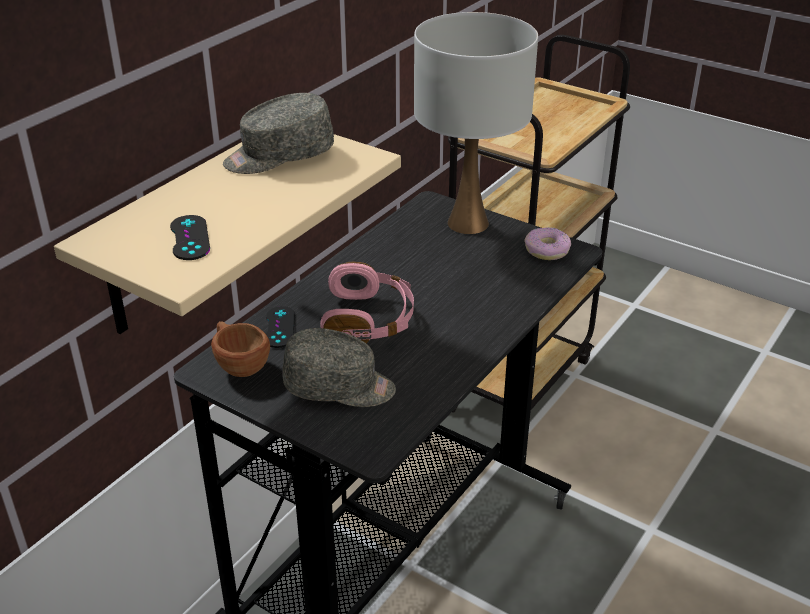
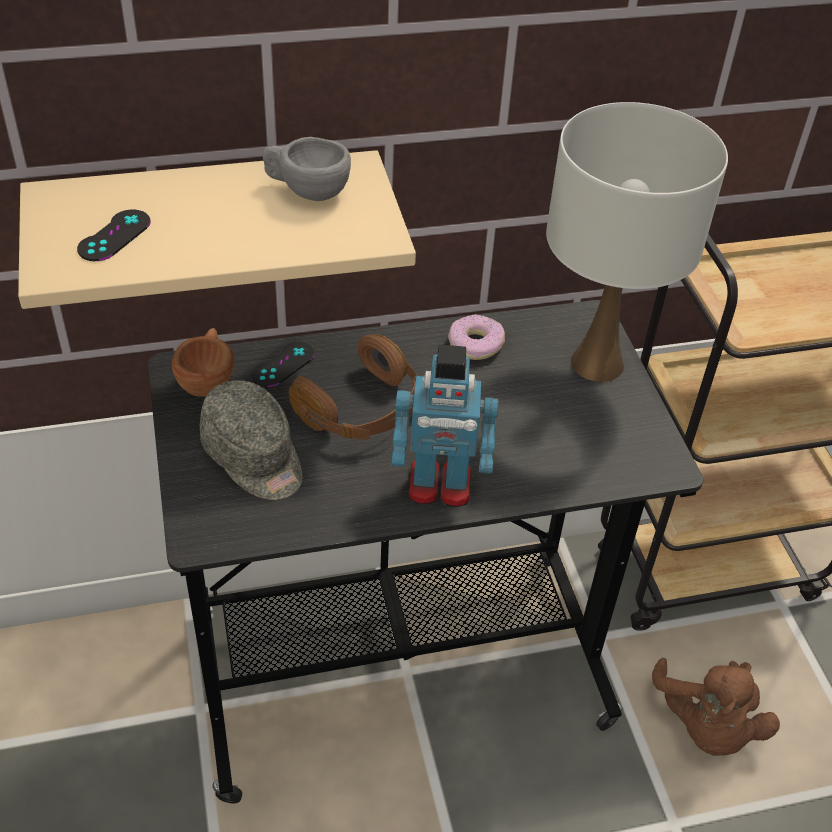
camera: 40 degrees right, 10 degrees up
(278, 156) = (306, 191): grey cap -> grey cup
(369, 321) = (362, 410): pink headphones -> brown headphones
(474, 332) = (439, 486): none -> toy robot
(546, 250) = (637, 445): donut -> donut (475, 344)
(609, 466) = (705, 725): none -> brown plush toy

